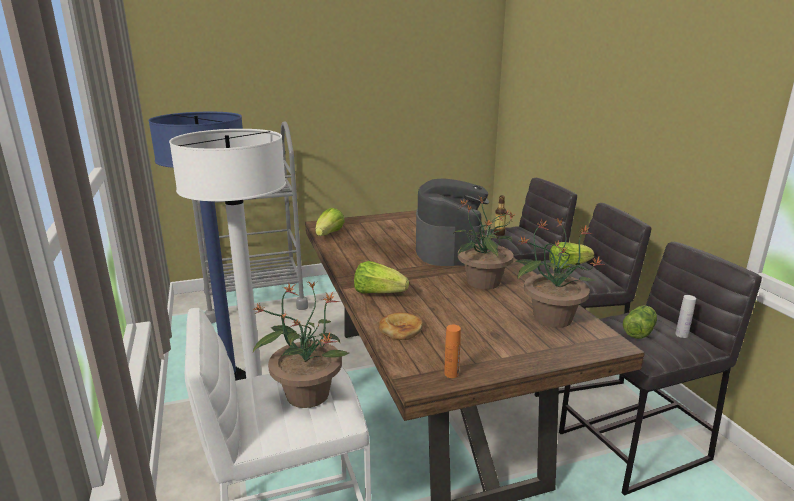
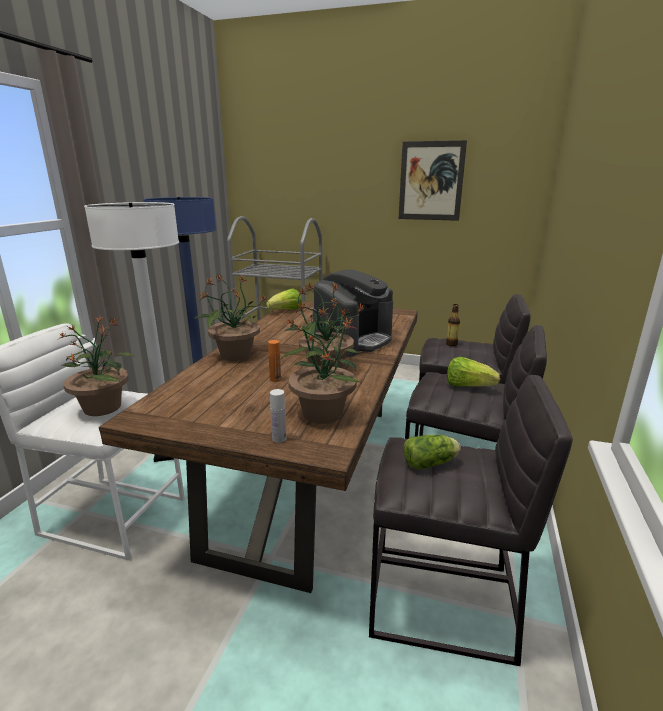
camera: 35 degrees right, 0 degrees up
(378, 293) = (235, 355): lettuce -> potted plant
(397, 72) = (431, 181): none -> picture
(400, 329) = (197, 382): bread -> none
(451, 374) = (162, 422): orange bottle -> orange bottle (275, 379)
(681, 335) = (475, 485): white bottle -> white bottle (279, 438)

